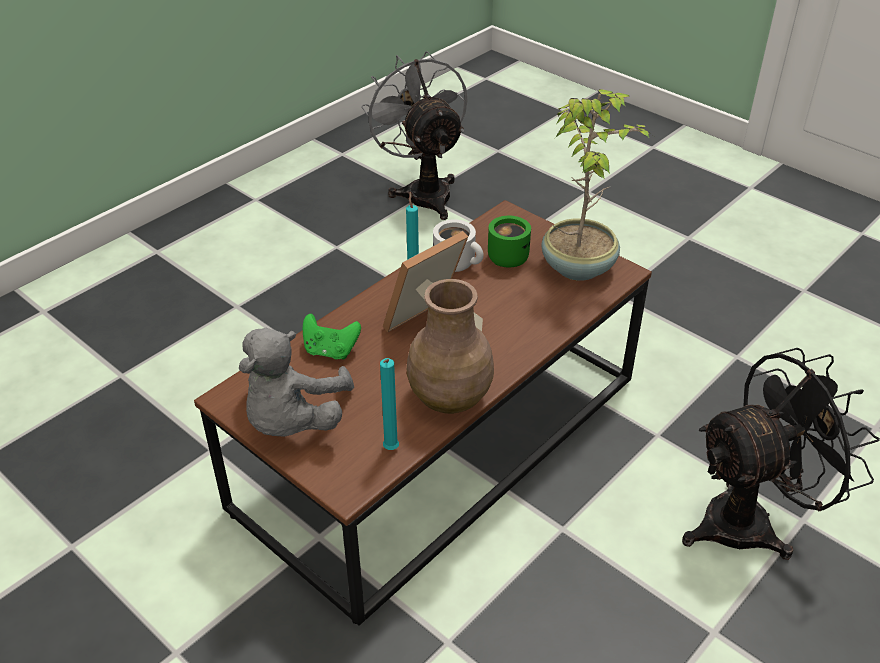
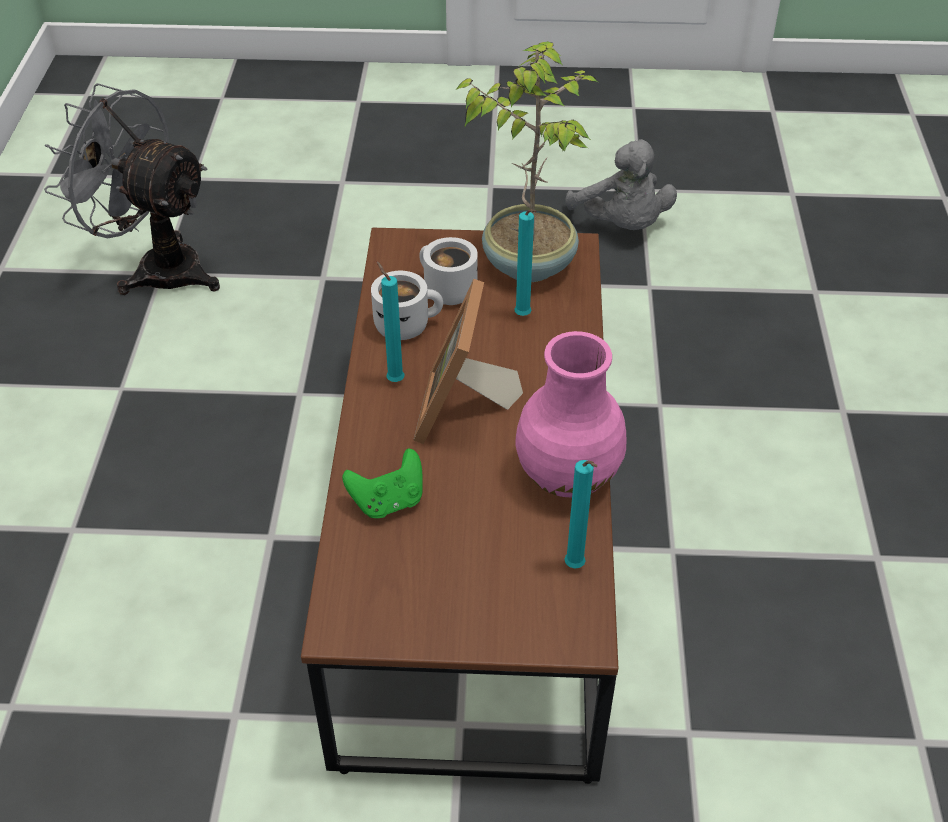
camera: 40 degrees left, 5 degrees up
(293, 421) = (442, 604): grey plush toy -> grey plush toy (621, 225)
(451, 399) = (569, 475): brown vase -> pink vase
(505, 256) = (445, 290): green mug -> white mug
(536, 295) = (524, 317): none -> turquoise candle
(751, 521) = (808, 437): black fan -> none

